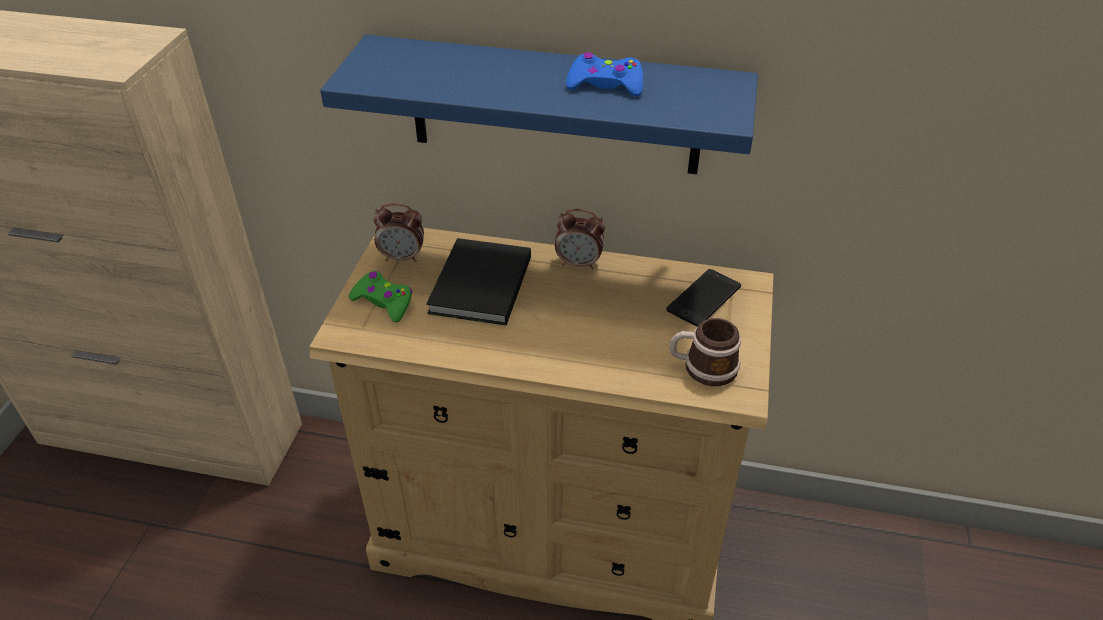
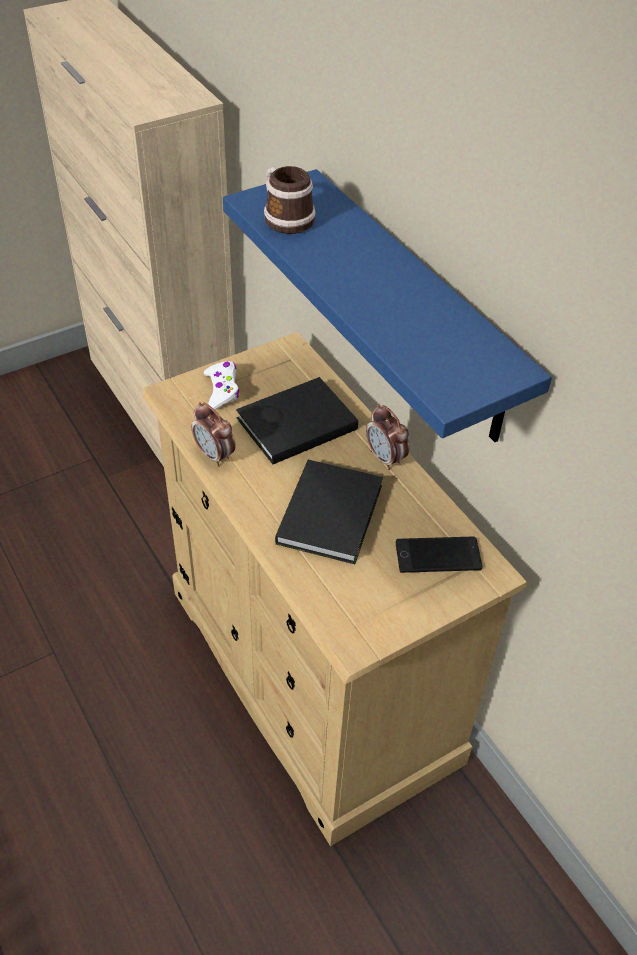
camera: 45 degrees right, 5 degrees up
(384, 302) = (222, 390): green game controller -> white game controller
(402, 257) = (275, 367): alarm clock -> alarm clock (215, 455)
(598, 324) = (332, 512): none -> black book
(605, 84) = (409, 309): blue game controller -> none
(702, 367) = (358, 602): mug -> mug (285, 217)

